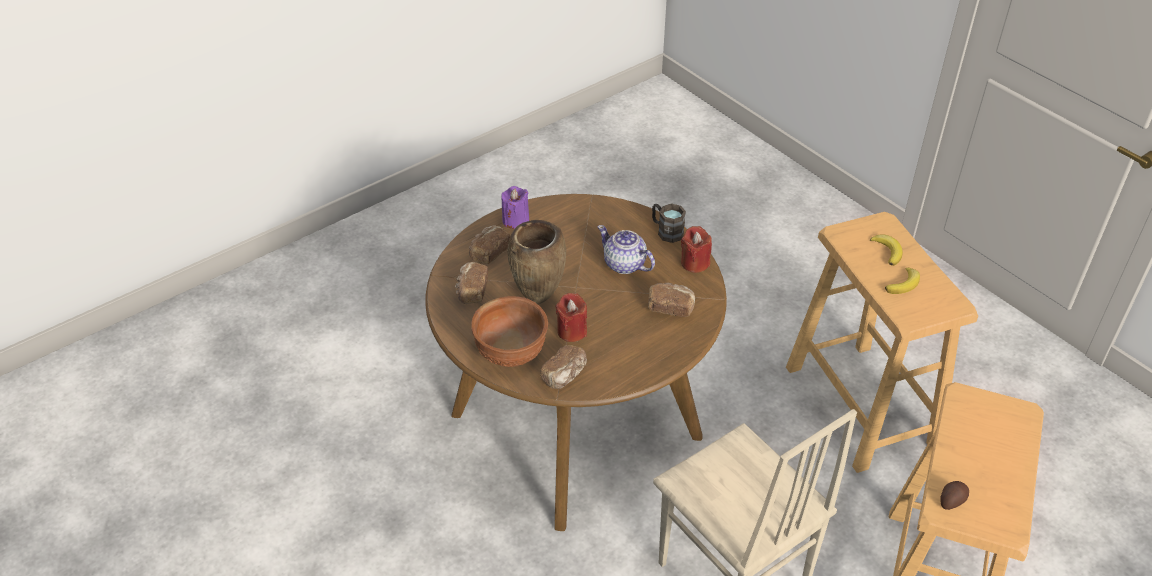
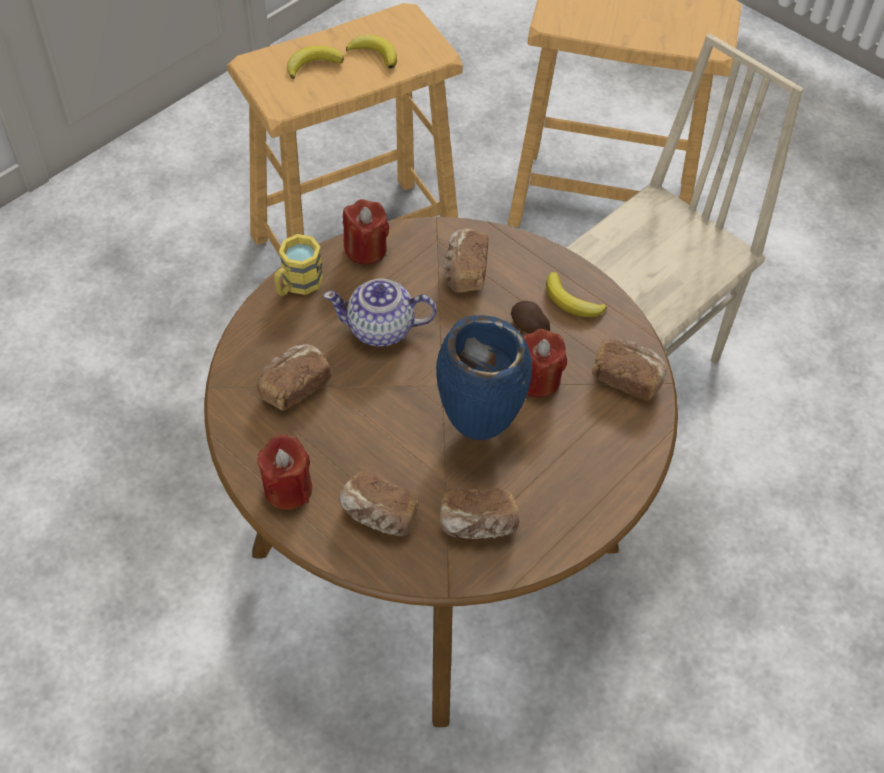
camera: 100 degrees left, 10 degrees up
(511, 354) = (604, 449): brown bowl -> none
(515, 220) = (288, 489): purple candle -> red candle
(538, 300) = (480, 430): brown vase -> blue vase
(586, 226) = (294, 386): none -> bread
(624, 265) = (381, 329): teapot -> teapot turned 60 degrees clockwise
(637, 358) = (571, 301): none -> banana
(666, 231) = (297, 285): brown mug -> yellow mug
(951, 500) = (700, 40): potato -> potato (528, 327)

